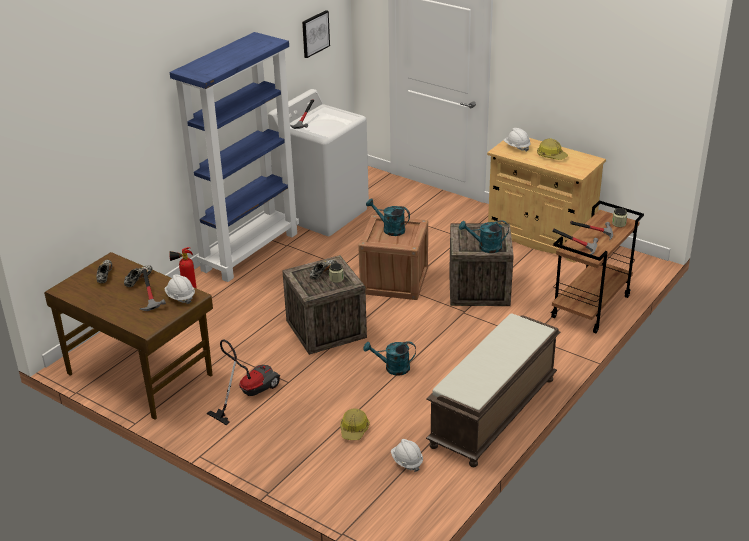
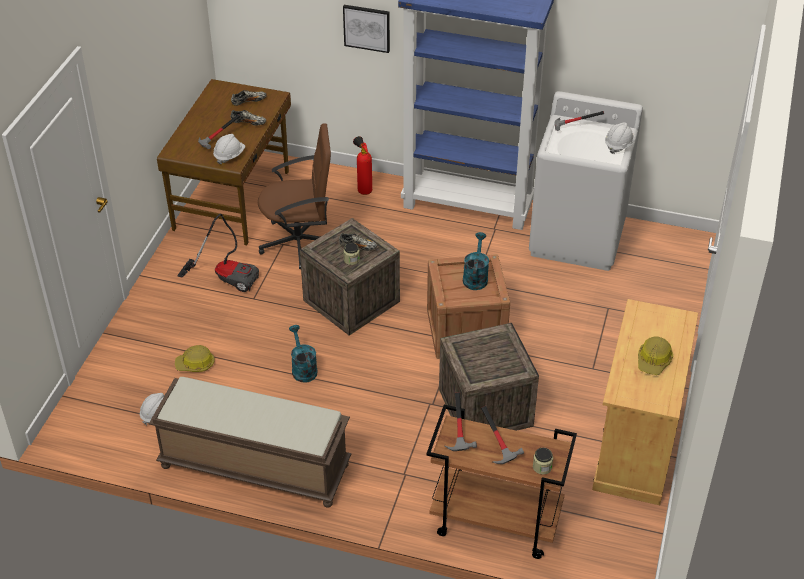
camera: 70 degrees right, 10 degrees up
(231, 344) = (300, 242): none -> brown office chair
(315, 33) = (671, 48): picture -> picture (367, 27)
(485, 247) = (470, 364): turquoise watering can -> none
(516, 147) = (658, 323): white hard hat -> white hard hat (619, 145)

